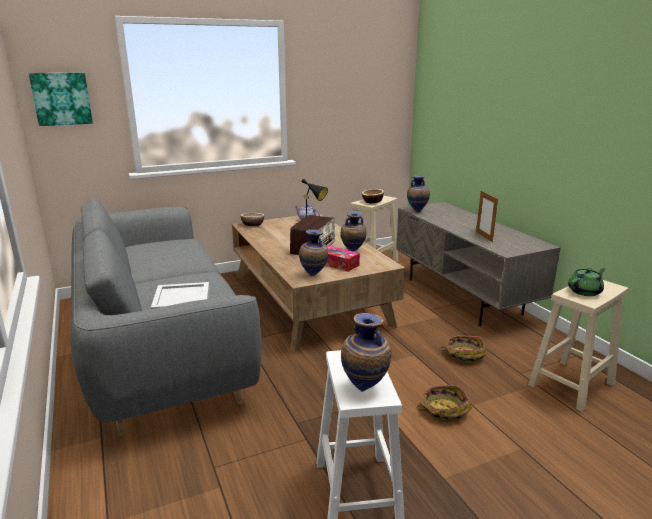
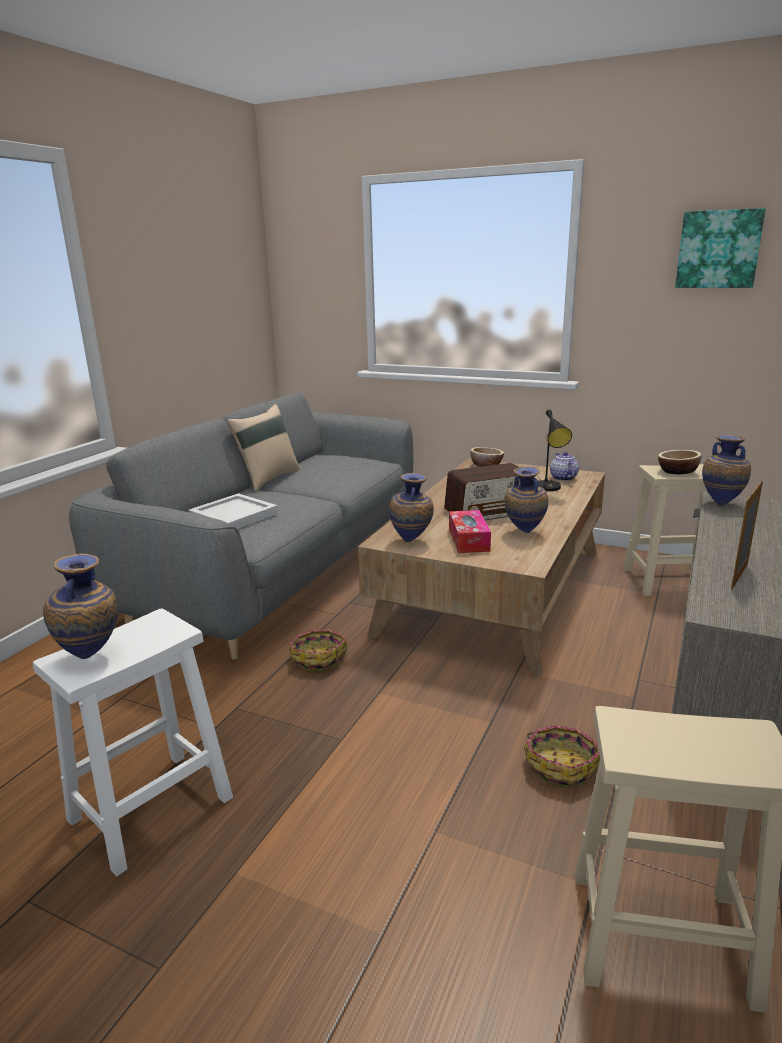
camera: 50 degrees right, 0 degrees up
(62, 99) = (305, 277): picture -> picture (718, 249)
(132, 273) = (267, 479): none -> beige pillow
(443, 410) = (388, 807): basket -> basket (318, 658)
(585, 291) = (673, 738): green teapot -> none

